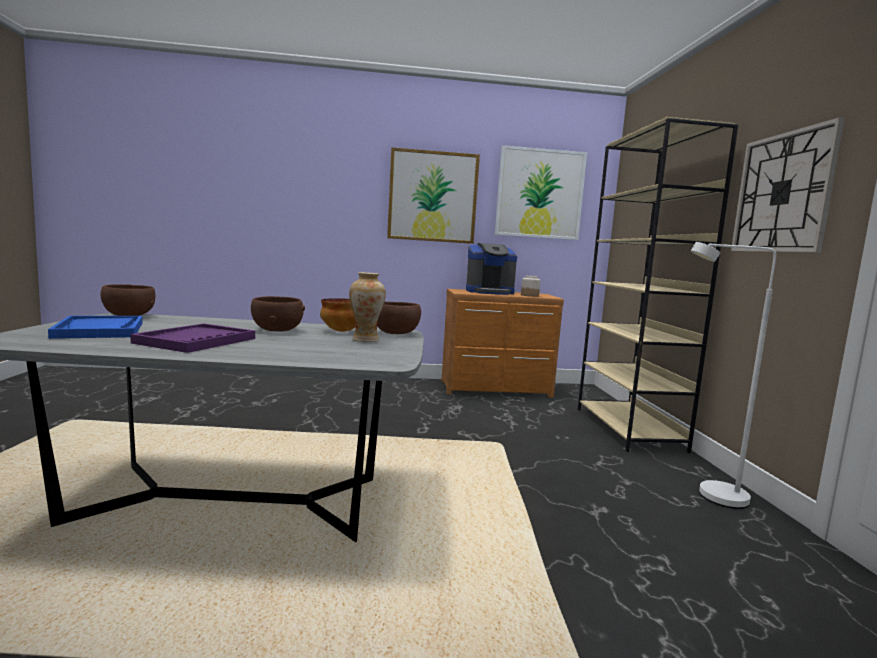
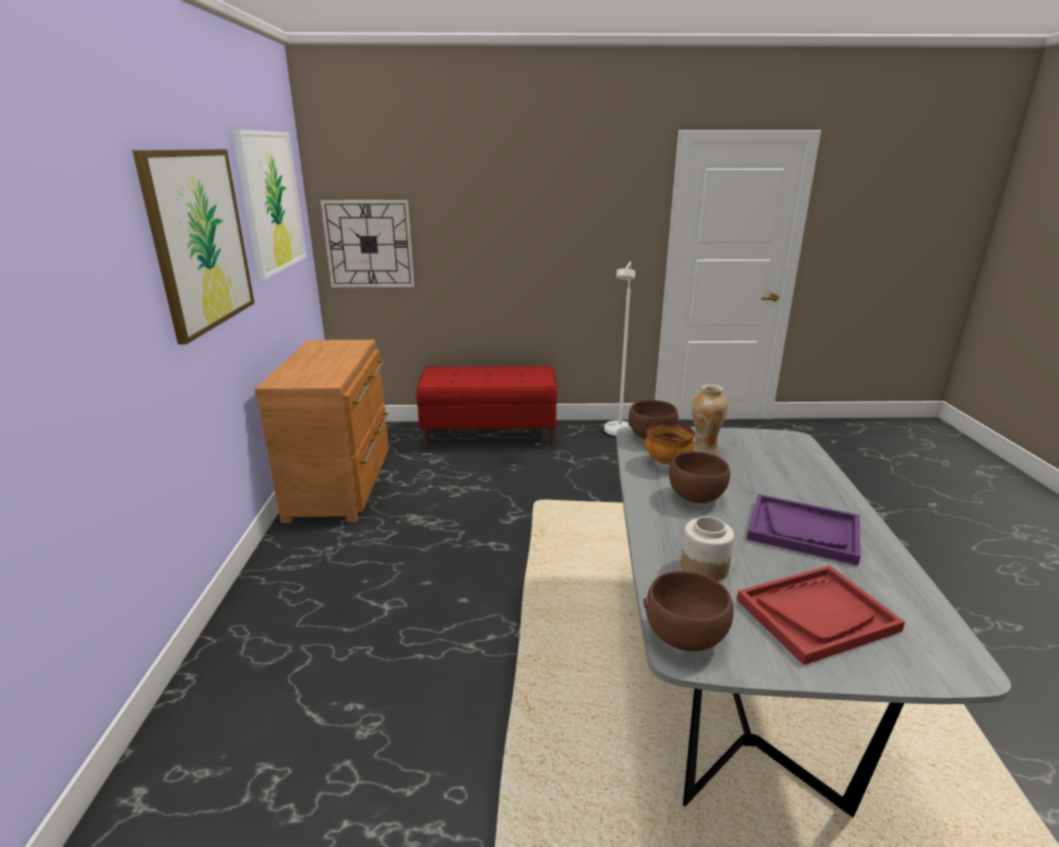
camera: 85 degrees left, 15 degrees up
(100, 330) = (816, 615): blue tray -> red tray
(489, 292) = (312, 367): coffee machine -> none
(529, 295) = (348, 350): jar -> jar (703, 567)
(629, 429) = (489, 433): beige bookcase -> red bench
(782, 193) = (598, 215): wall clock -> wall clock (369, 244)

